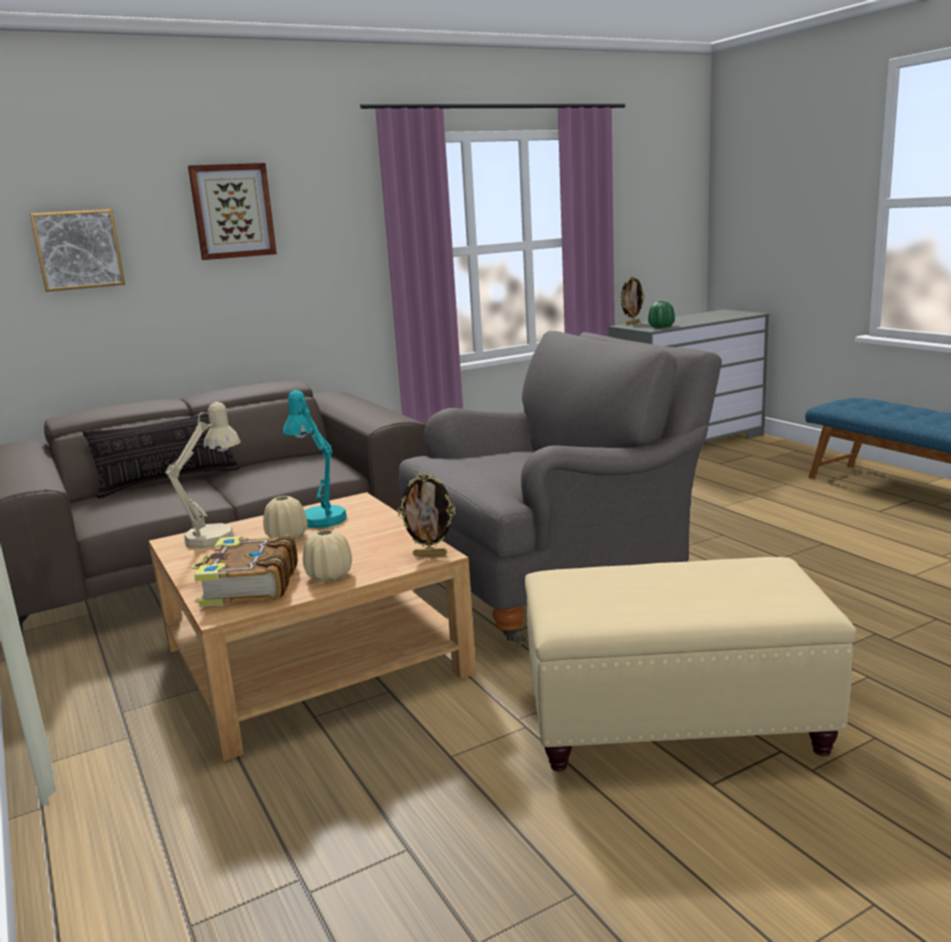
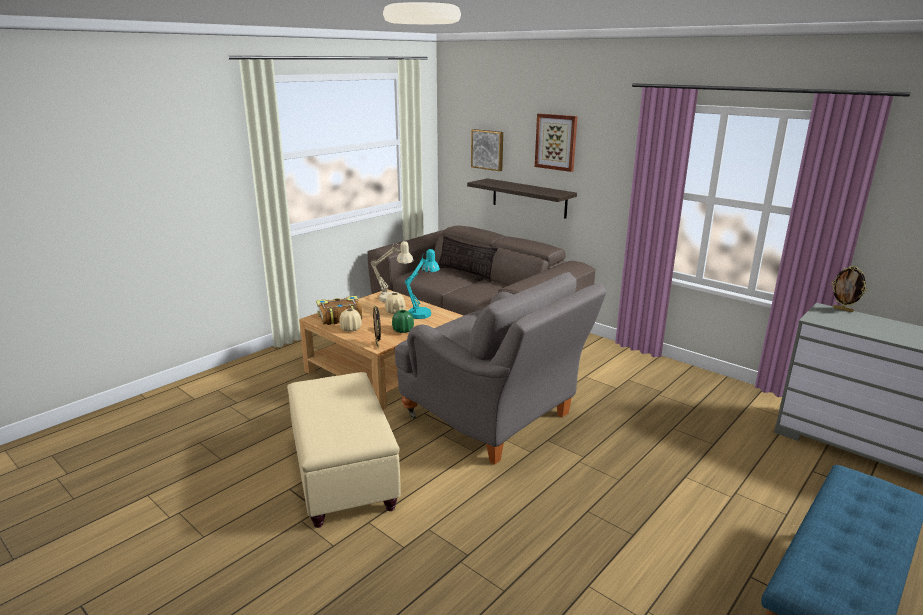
camera: 70 degrees right, 5 degrees up
(196, 320) = (529, 198): none -> shelf
(661, 327) = (833, 322): green vase -> green vase (403, 330)

